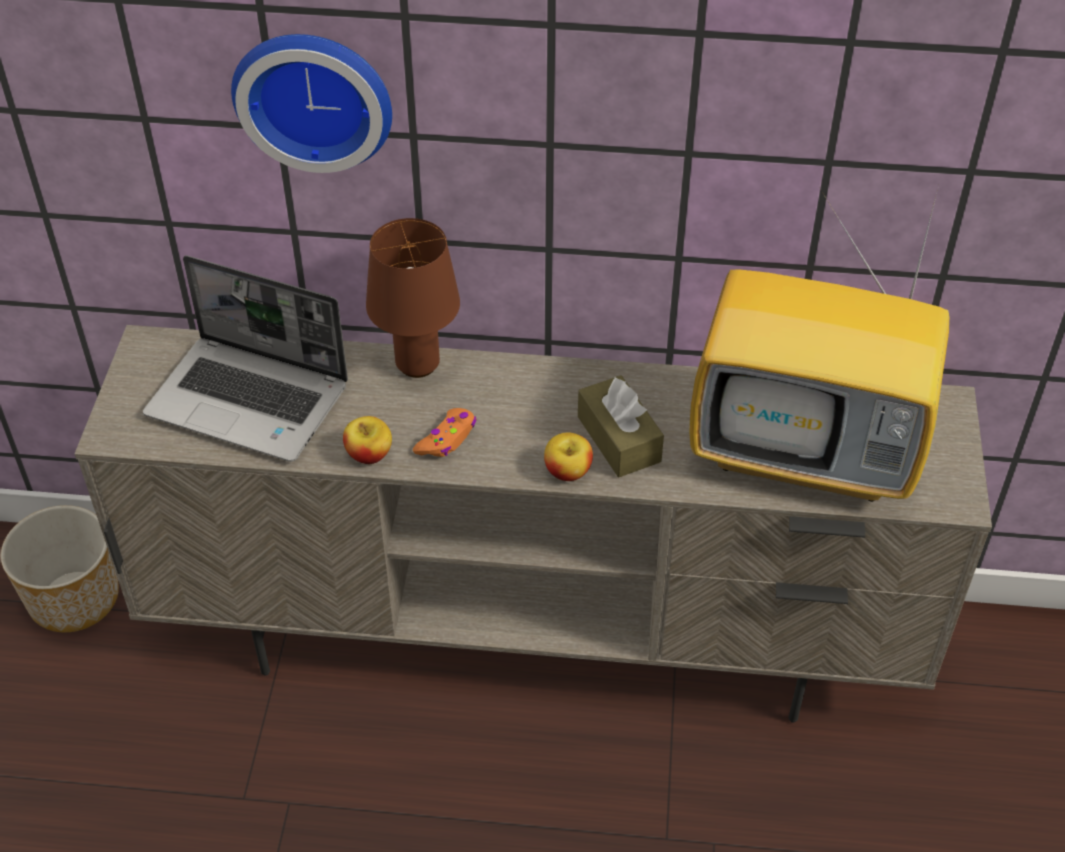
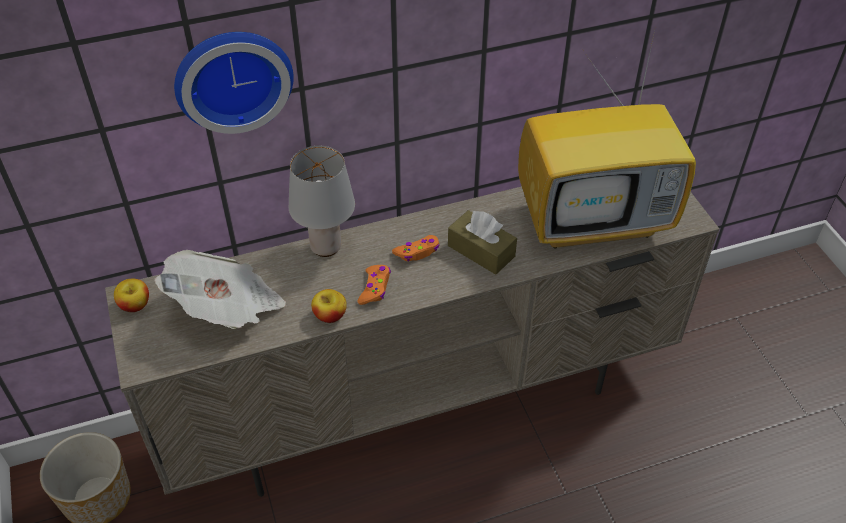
camera: 25 degrees left, 0 degrees up
(251, 400) = (227, 308): laptop -> newspaper
(419, 364) = (327, 247): brown table lamp -> grey table lamp
(532, 411) = (417, 252): none -> orange game controller
(568, 471) = (463, 281): apple -> apple (135, 305)

